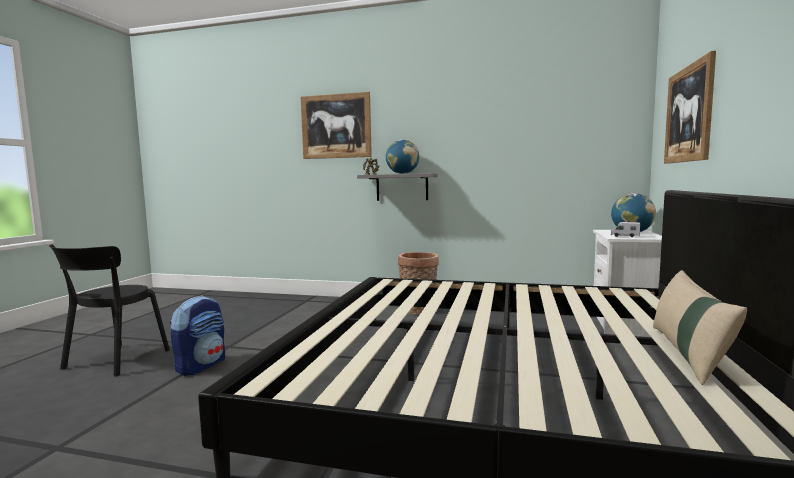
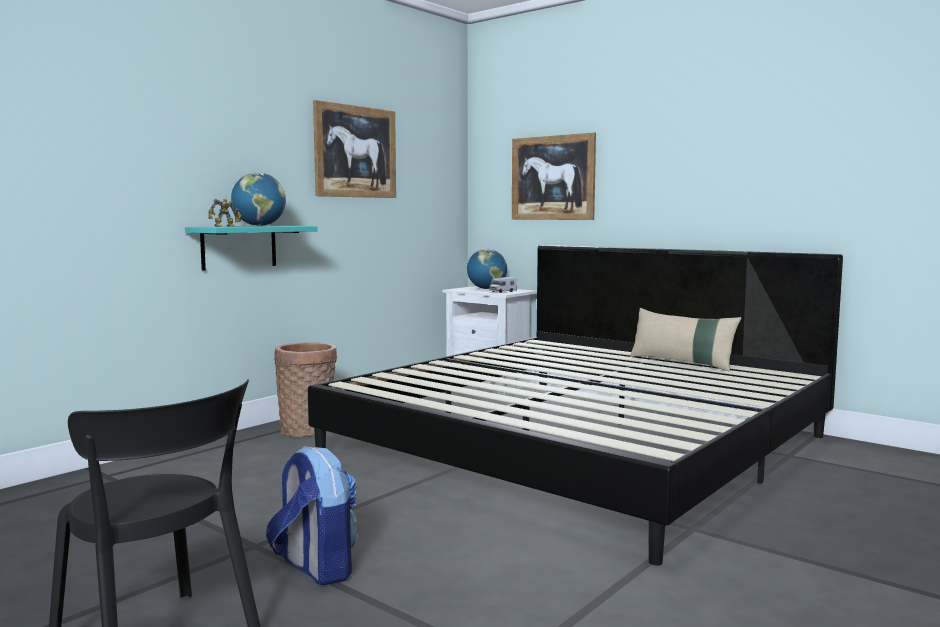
camera: 65 degrees left, 0 degrees up
(336, 126) = (125, 135): picture -> picture (355, 152)
(402, 187) = (239, 247): grey shelf -> turquoise shelf

